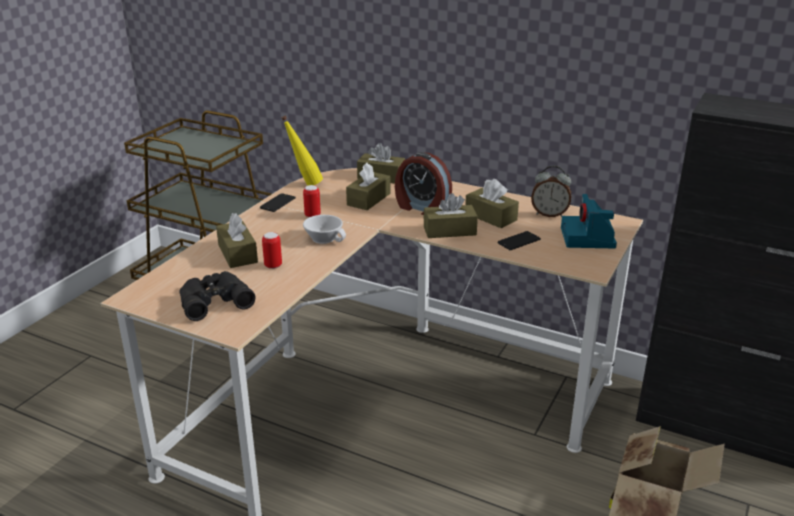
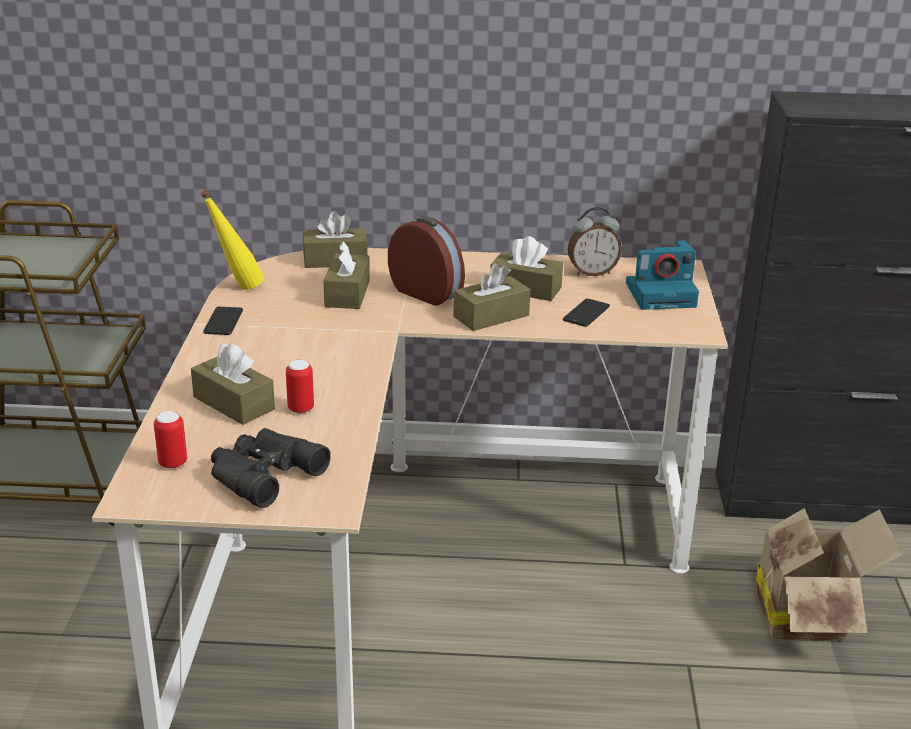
camera: 25 degrees left, 0 degrees up
(312, 215) = (290, 330): can -> can (173, 463)
(325, 238) = (337, 357): white cup -> none
(421, 207) = (427, 292): alarm clock -> alarm clock turned 150 degrees counterclockwise
(588, 238) = (662, 294): camera -> camera turned 75 degrees counterclockwise

